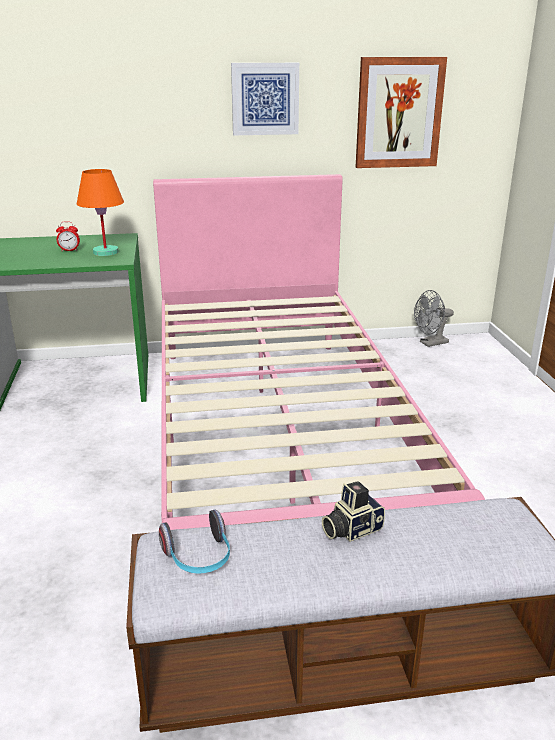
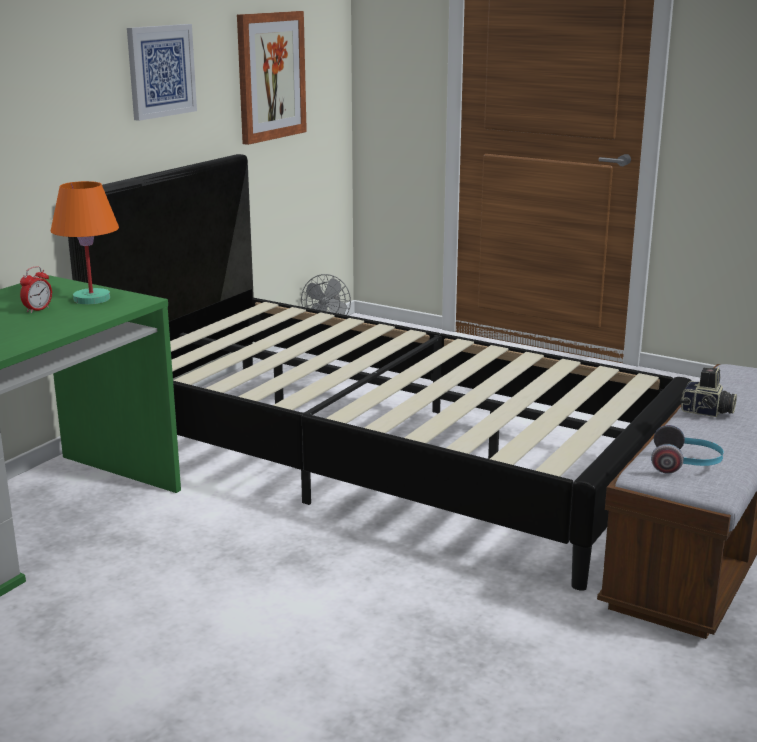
camera: 50 degrees left, 5 degrees down
(277, 439) = (377, 457): pink bed -> black bed
(350, 529) = (707, 412): camera -> camera turned 75 degrees counterclockwise

